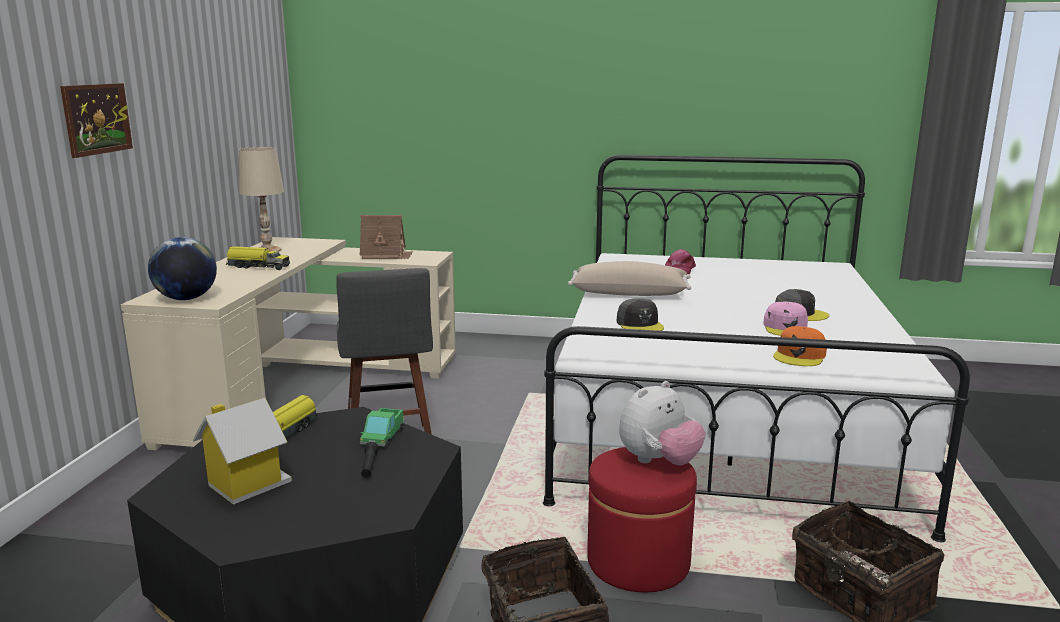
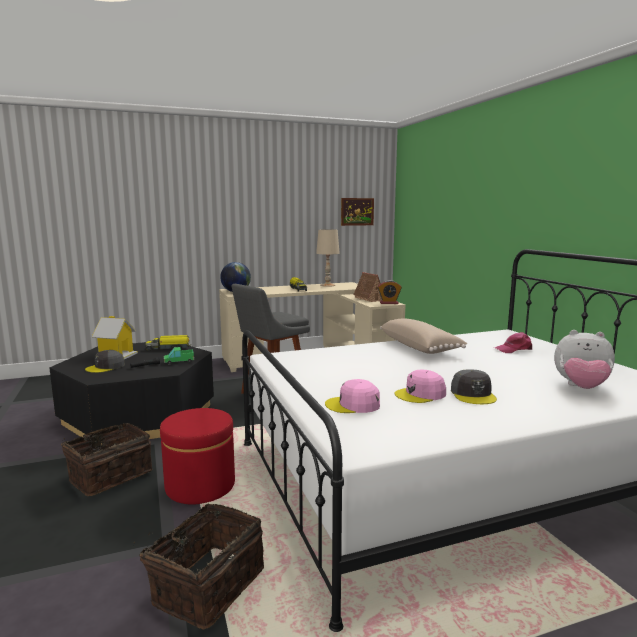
camera: 60 degrees right, 5 degrees down
(97, 119) = (223, 206): picture -> picture (357, 211)
(432, 255) = (389, 303): none -> alarm clock
(640, 324) = (353, 358): grey cap -> grey cap (106, 367)
(659, 462) = (208, 422): plush toy -> plush toy (581, 388)
(800, 356) = (353, 405): orange cap -> pink cap

